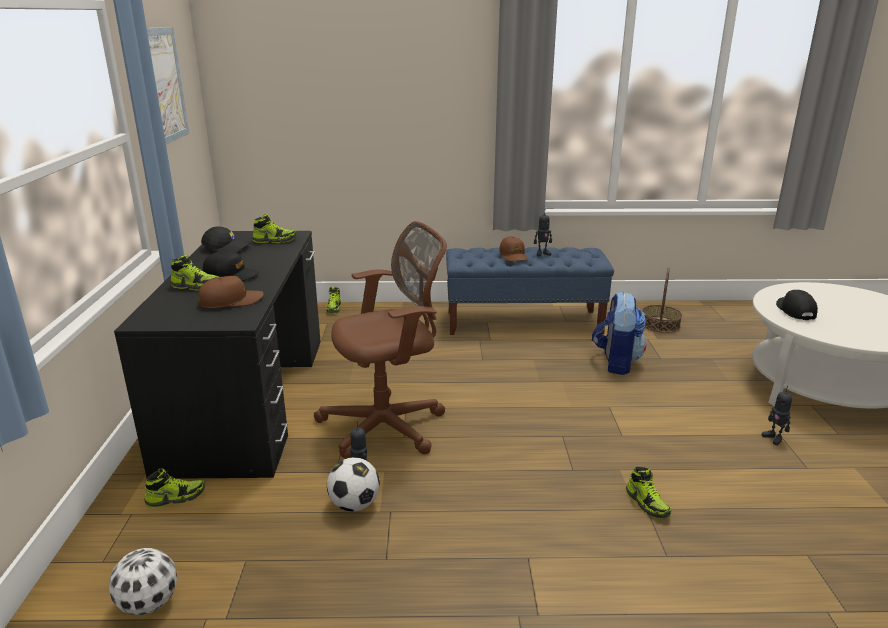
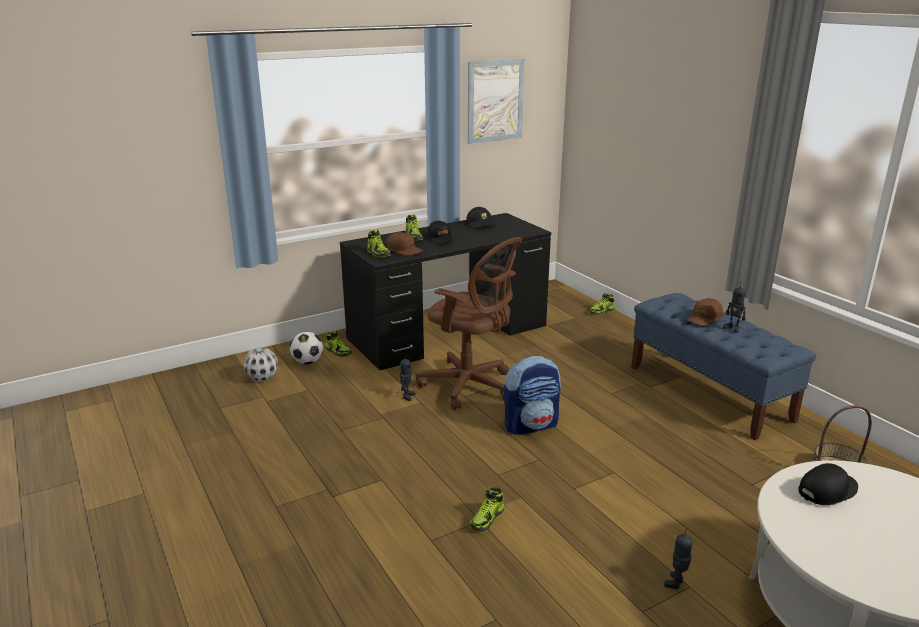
camera: 60 degrees right, 0 degrees up
(274, 240) = (514, 230): shoe -> shoe (378, 253)
(354, 504) = (379, 403): football -> football (307, 362)
(616, 362) = (703, 459): backpack -> backpack (531, 425)

